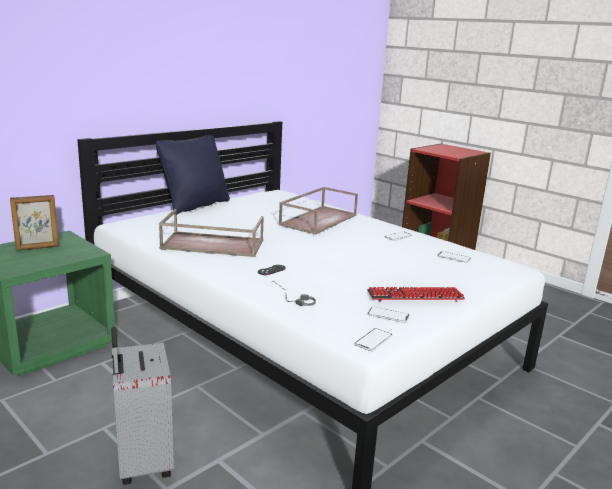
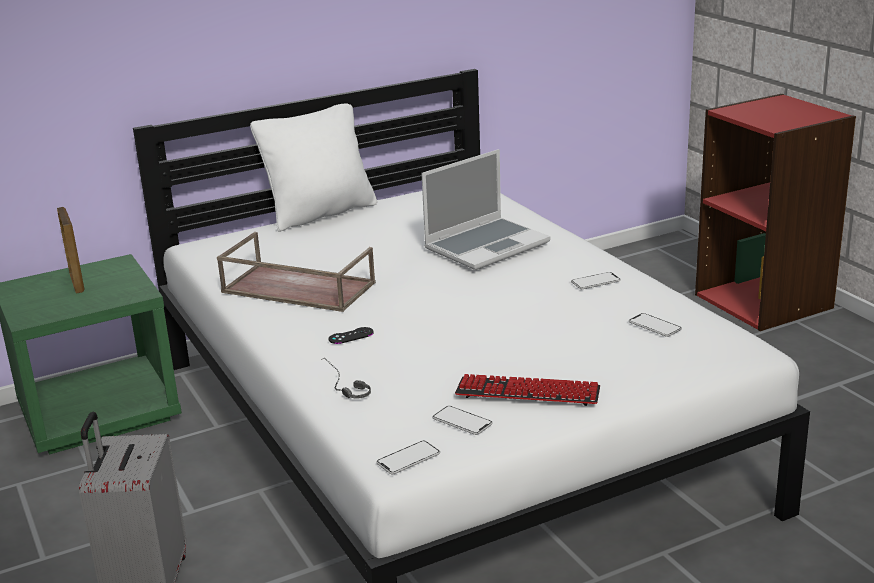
camera: 20 degrees right, 5 degrees up
(37, 248) = (77, 282): picture frame -> picture frame turned 105 degrees counterclockwise
(196, 205) = (321, 214): black pillow -> white pillow
(318, 219) = (487, 245): brown tray -> laptop

